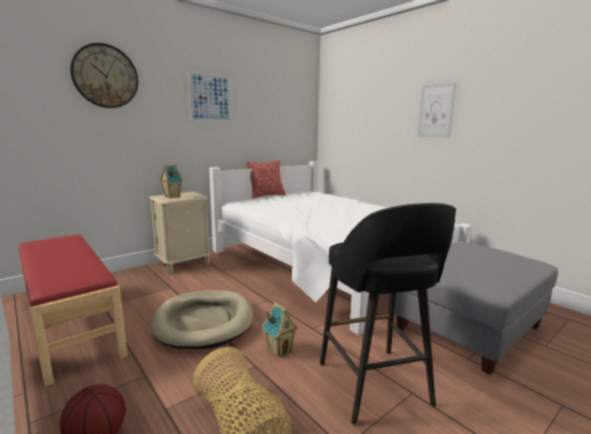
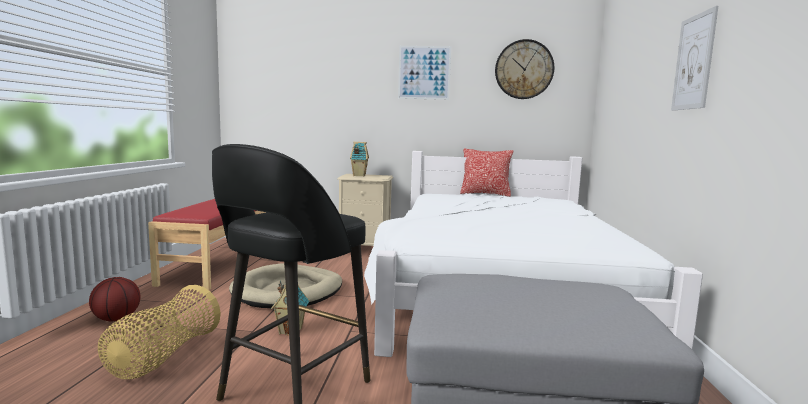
camera: 45 degrees right, 5 degrees down
(105, 76) = (320, 58): wall clock -> wall clock (524, 69)

